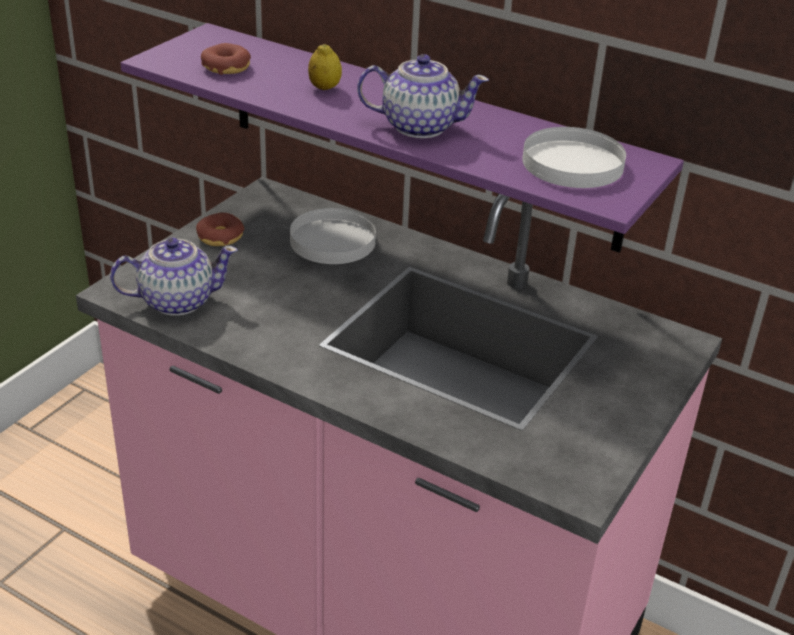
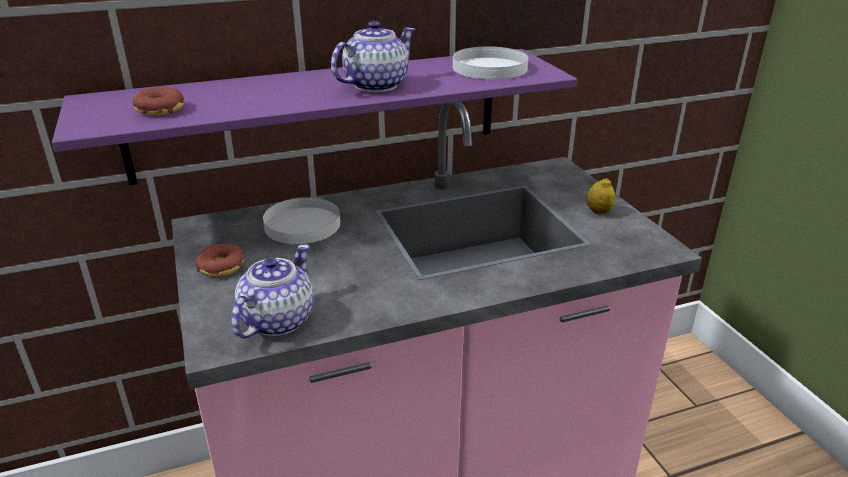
camera: 50 degrees left, 5 degrees down
(324, 88) = (265, 92): lemon -> lemon (598, 212)

